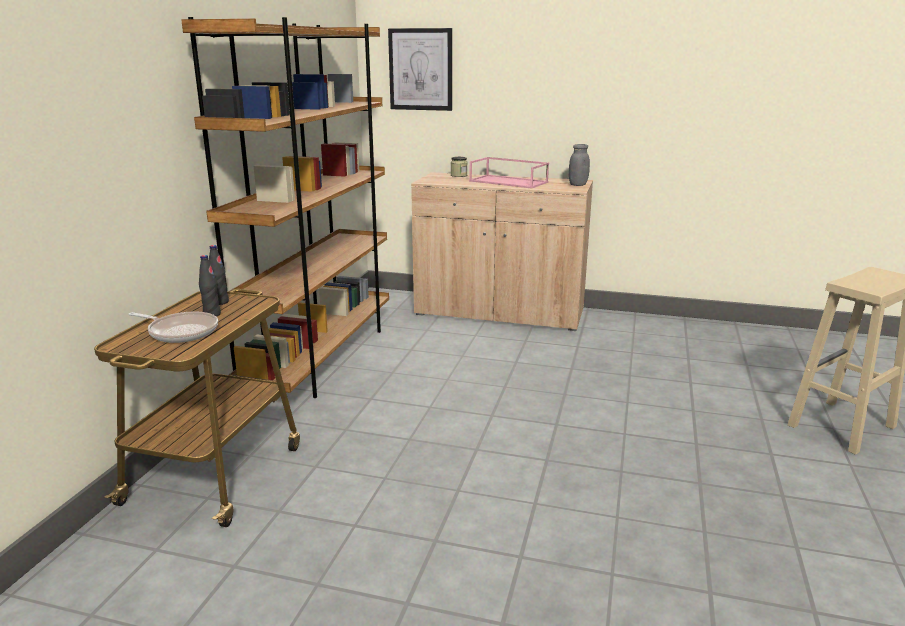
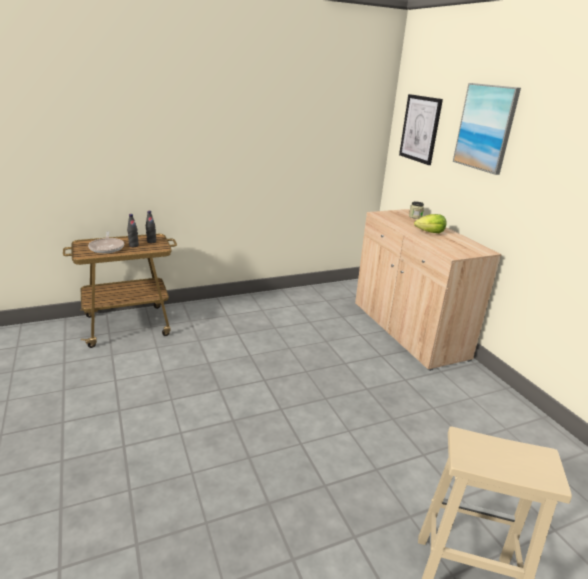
camera: 50 degrees right, 5 degrees up
(321, 357) = (264, 301): brown bookcase -> none
(509, 182) = (430, 232): pink tray -> lettuce
(530, 52) = (485, 128): none -> picture
(578, 184) = (470, 252): grey jar -> none

